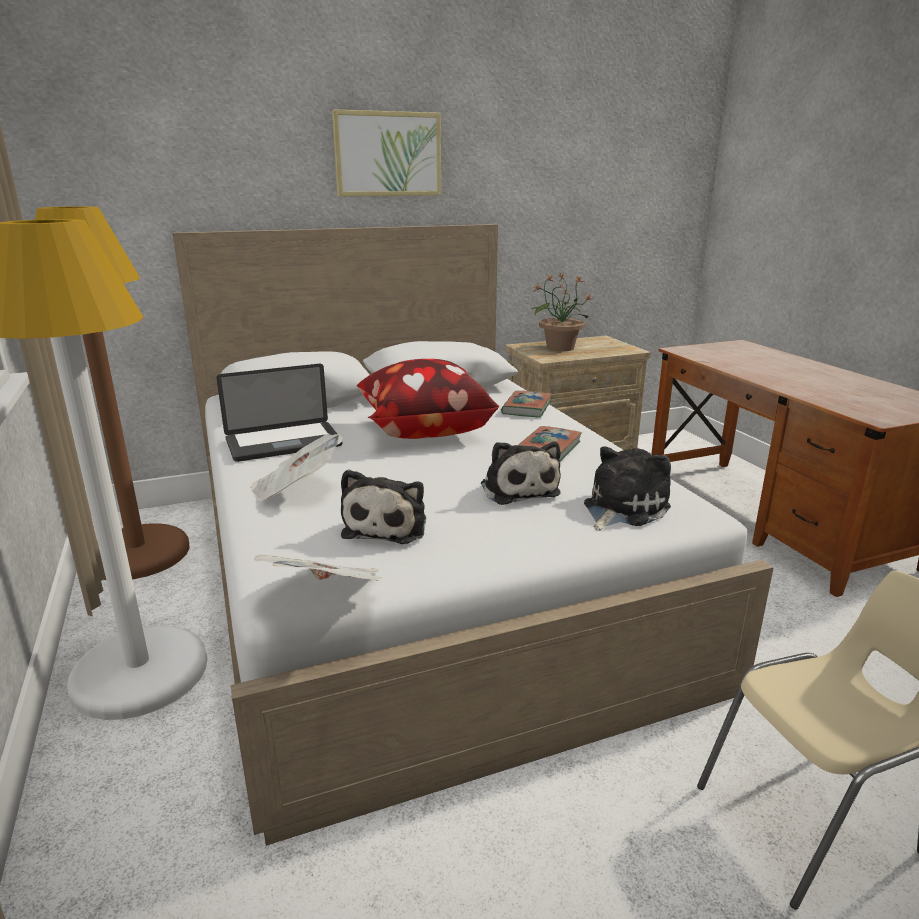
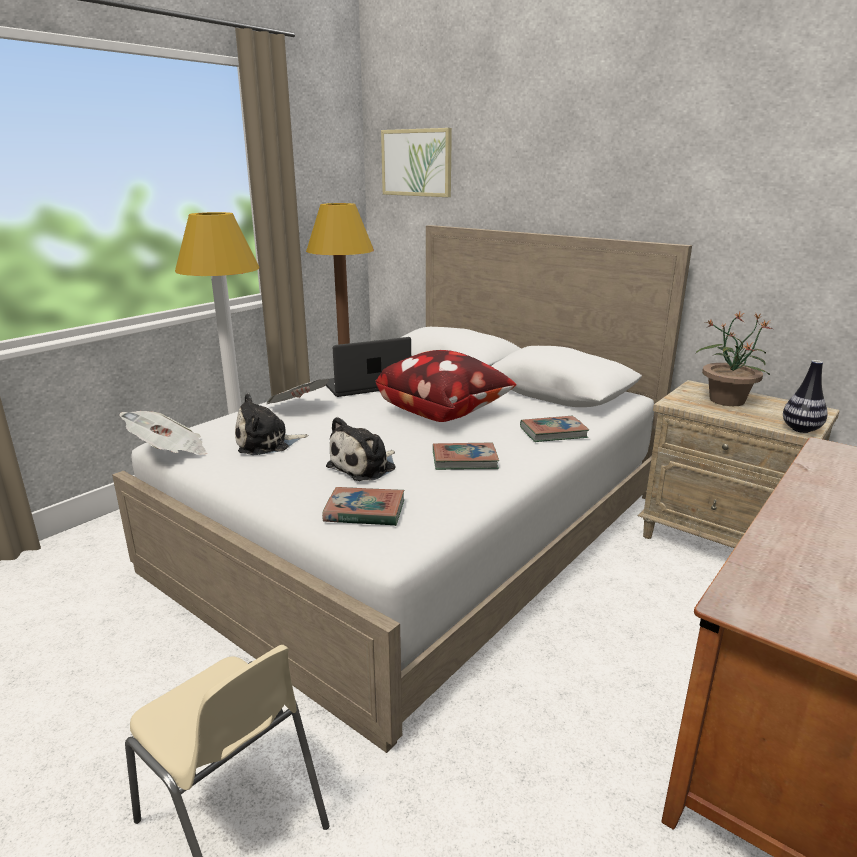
camera: 60 degrees right, 0 degrees up
(283, 443) = (366, 385): laptop -> laptop turned 120 degrees clockwise
(388, 154) = (595, 168): picture -> picture (416, 163)
(622, 508) = (364, 511): plush toy -> book
(630, 349) = (801, 429): none -> vase

